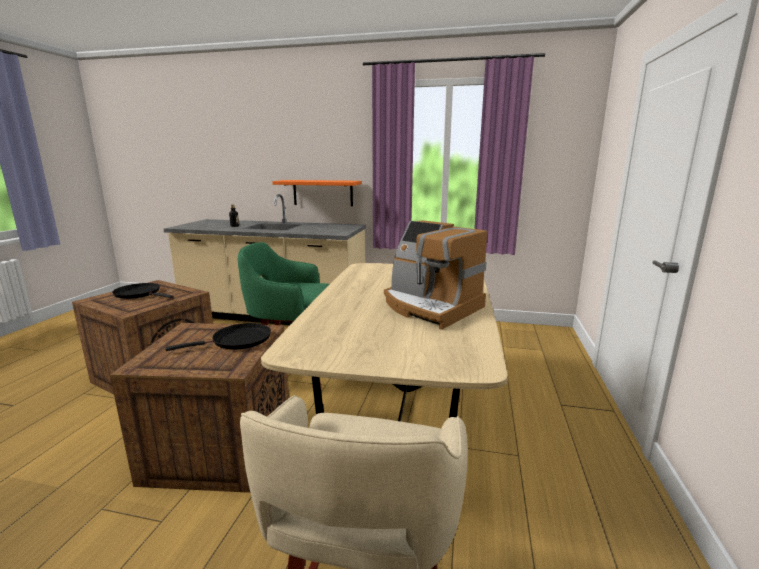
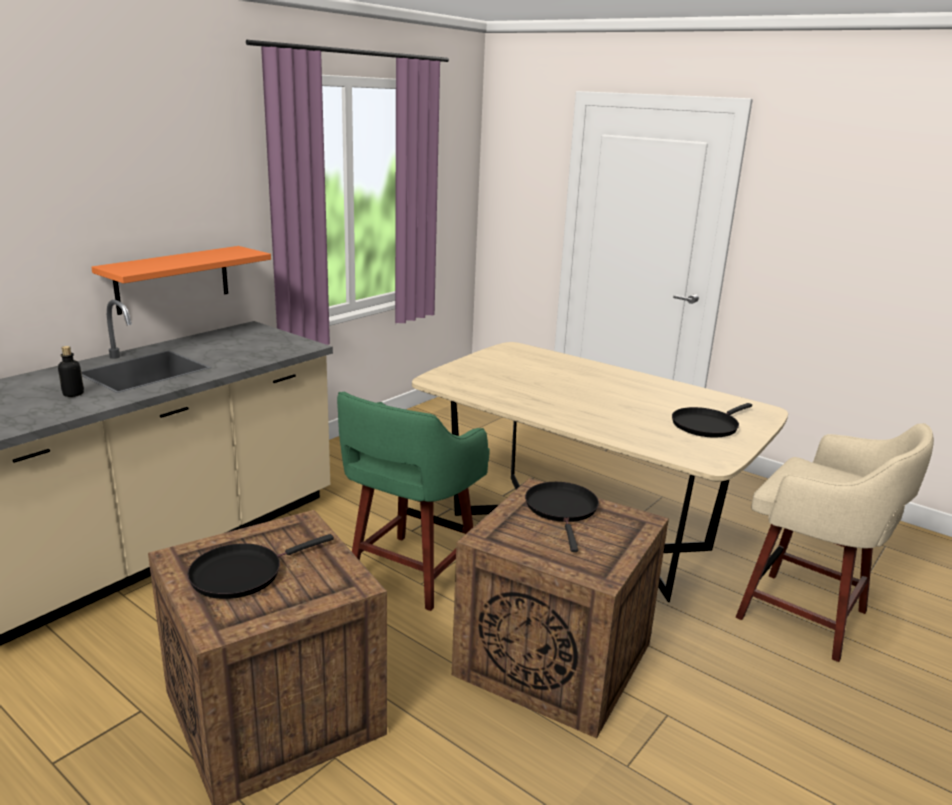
camera: 65 degrees left, 5 degrees up
(386, 344) = (706, 425): none -> black frying pan
(430, 307) = (624, 390): coffee machine -> none

